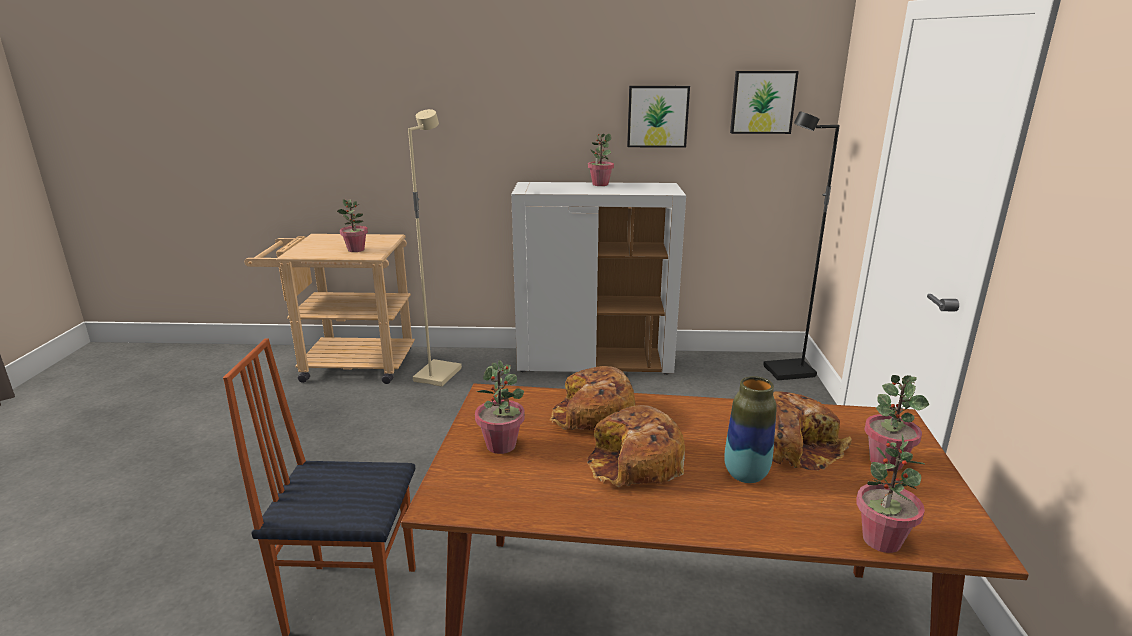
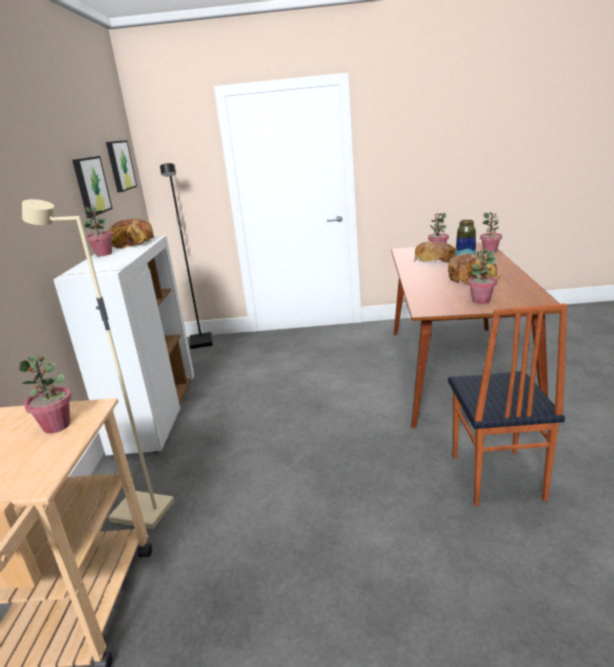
camera: 90 degrees left, 0 degrees up
(592, 415) = (433, 288): bread -> bread (133, 243)

